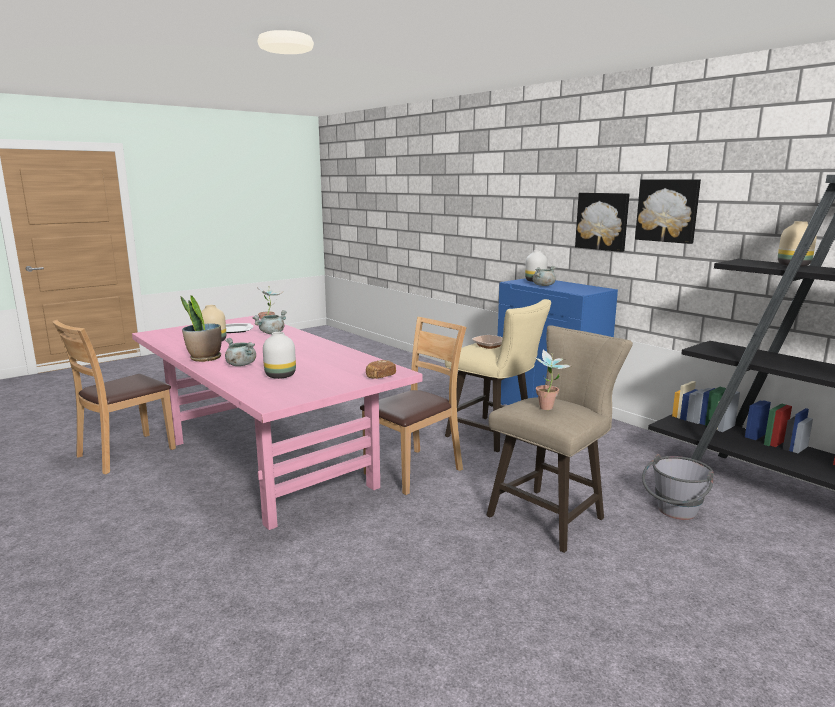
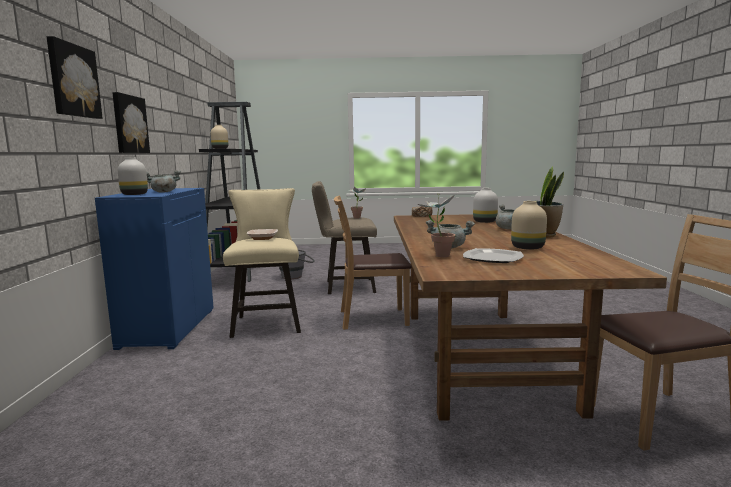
camera: 140 degrees left, 5 degrees down
(266, 462) = (480, 355): pink dining table -> brown dining table
(668, 210) = (157, 116): picture -> picture (73, 81)

